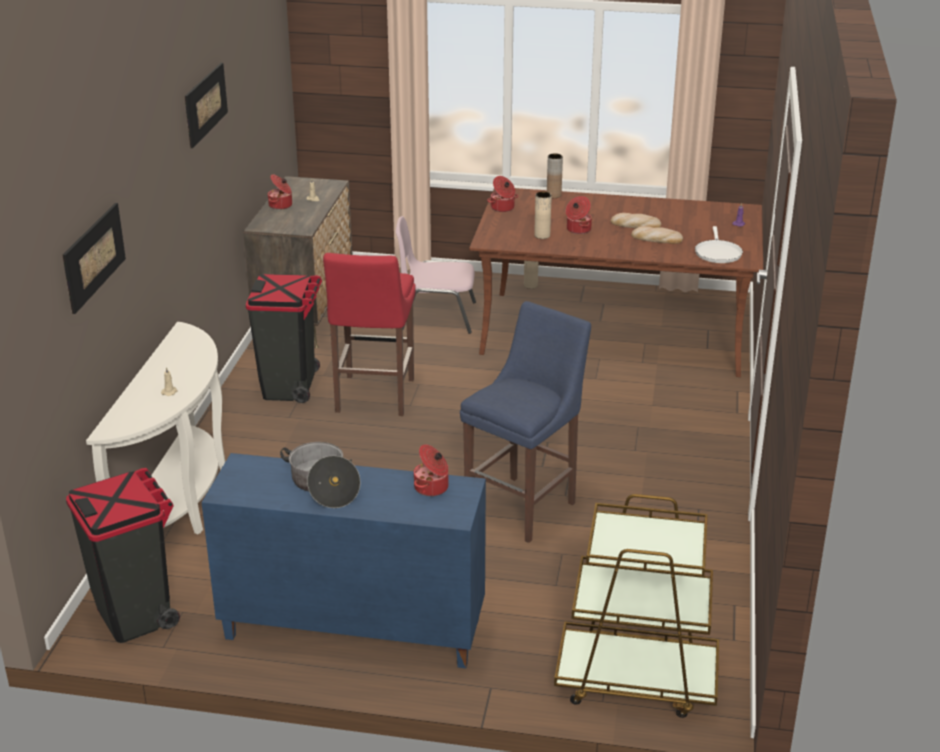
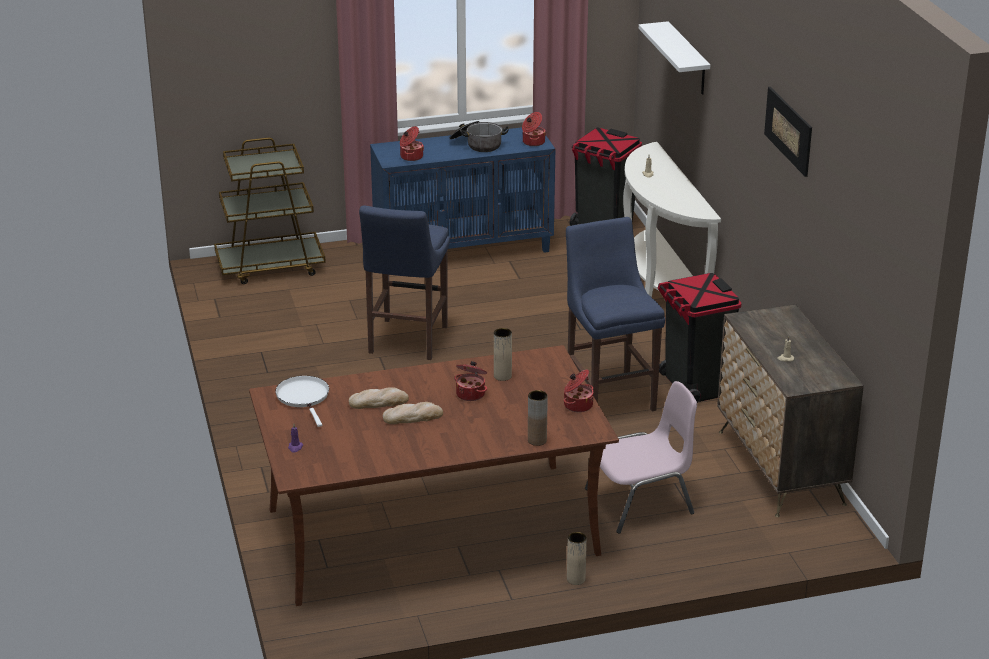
camera: 155 degrees right, 0 degrees up
(94, 256) = (688, 59): picture -> white shelf
(281, 205) = (805, 342): cooking pot -> cooking pot (533, 142)
(373, 398) = (609, 395): red stool -> blue stool

